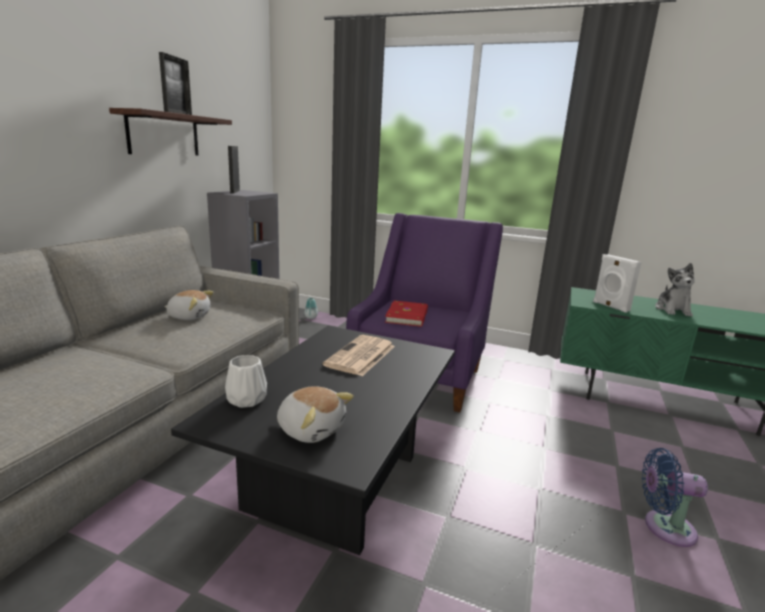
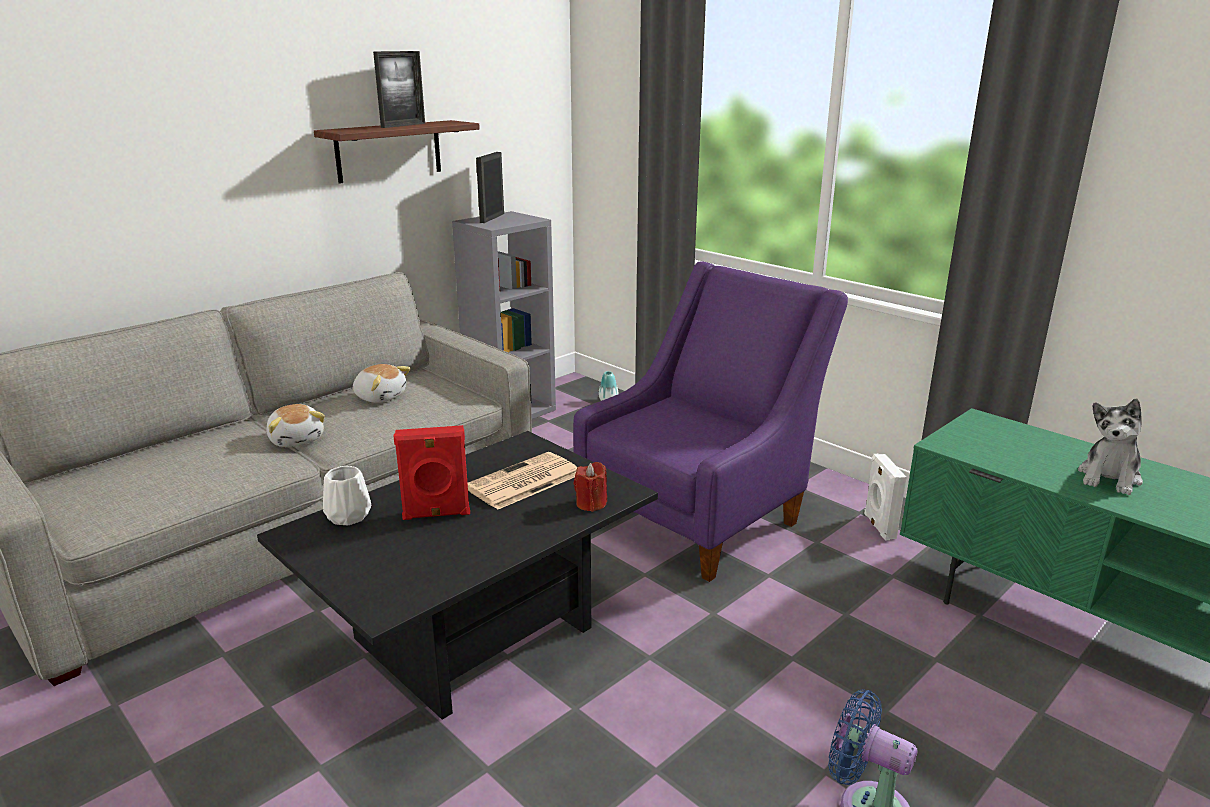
camera: 25 degrees right, 5 degrees up
(311, 429) = (382, 562): plush toy -> plush toy (297, 439)
(319, 386) = (436, 514): none -> red speaker
(408, 316) = (663, 428): red book -> none
(422, 362) = (591, 504): none -> red candle
(610, 306) = (987, 456): white speaker -> white speaker (878, 526)

